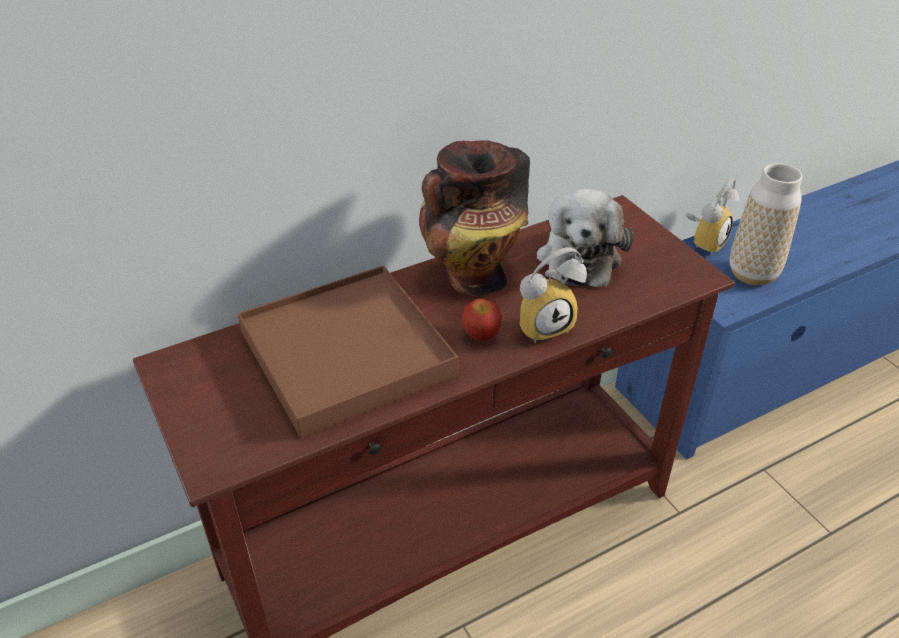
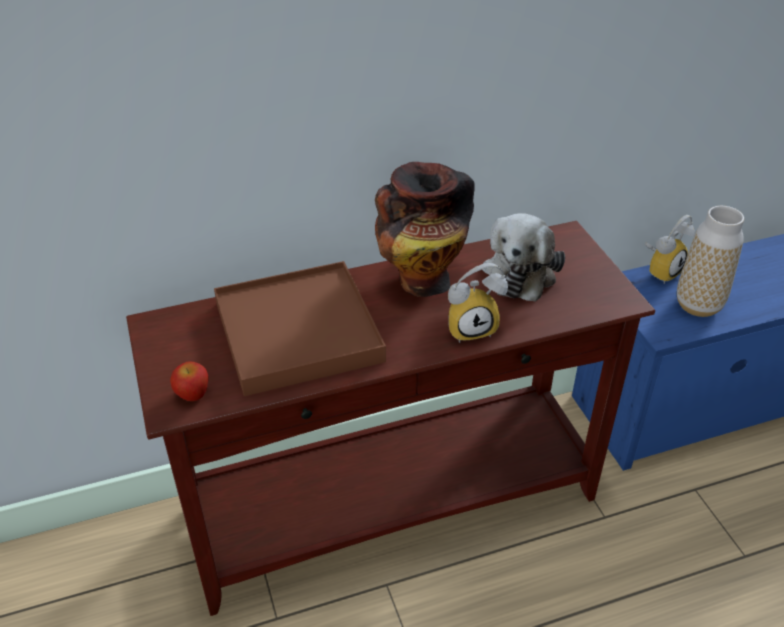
camera: 10 degrees right, 0 degrees up
(481, 334) = (415, 329): apple -> apple (192, 394)

